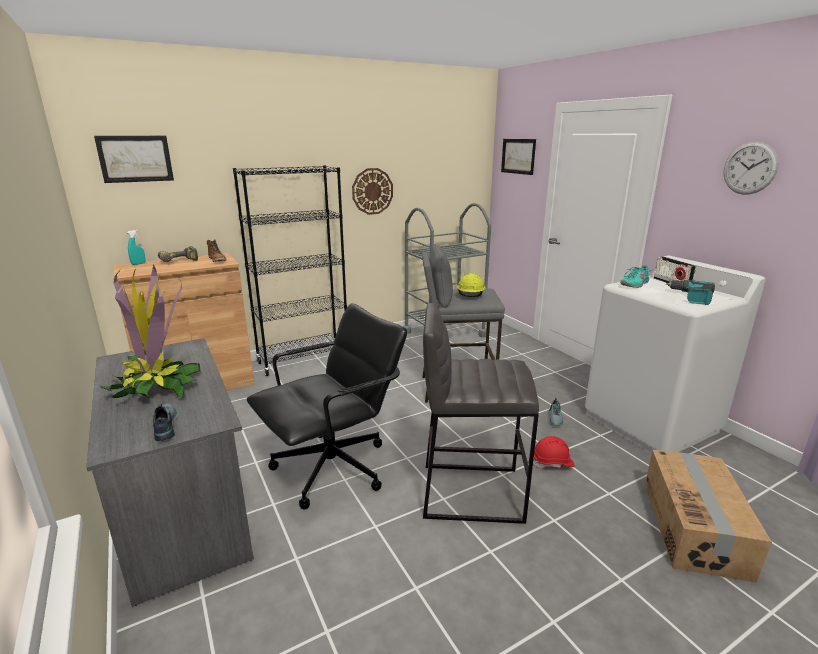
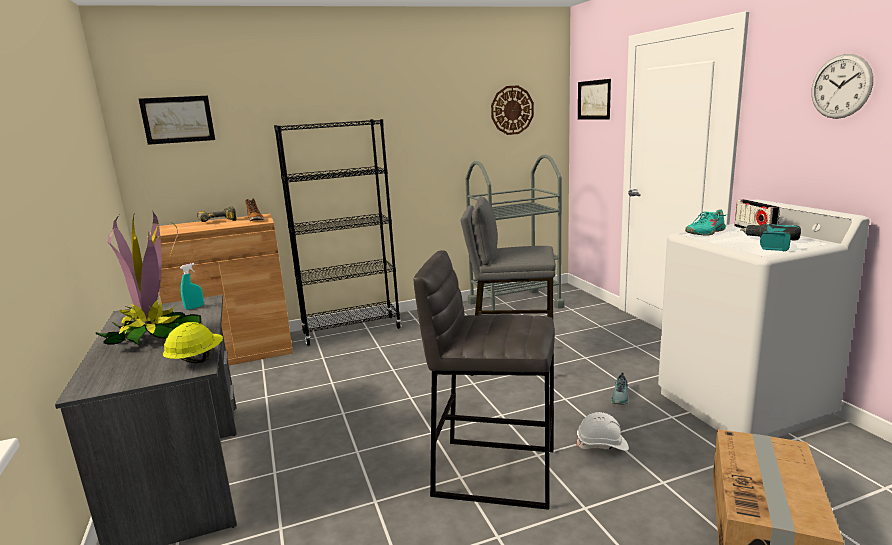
camera: 10 degrees right, 5 degrees down
(138, 264) = (178, 224): turquoise spray bottle -> turquoise spray bottle (194, 307)
(164, 426) = (142, 371): shoe -> none
(333, 468) = (349, 439): black office chair -> none
(372, 191) = (427, 145): wall clock -> wall clock (512, 110)
(470, 296) = (519, 252): yellow hard hat -> yellow hard hat (196, 360)
(552, 462) = (602, 445): red hard hat -> white hard hat

